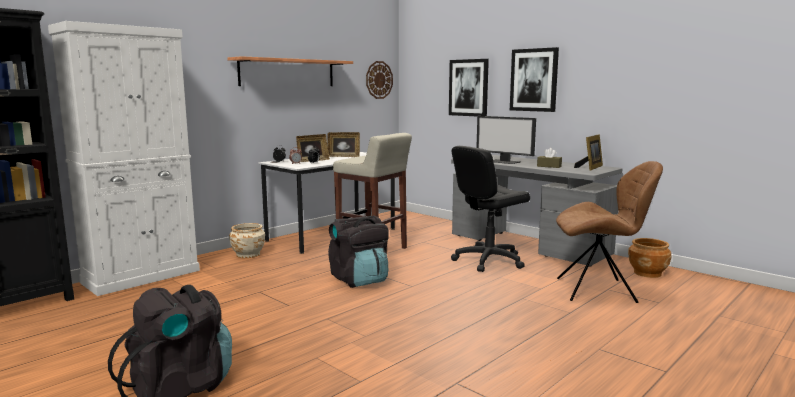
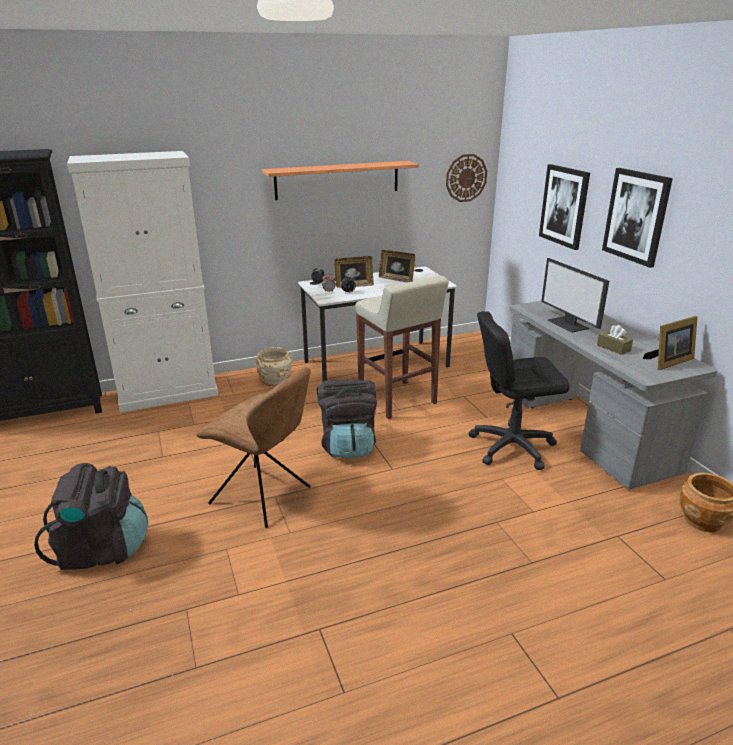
camera: 25 degrees right, 15 degrees up
(599, 290) = (603, 535): brown chair -> brown chair (263, 497)

